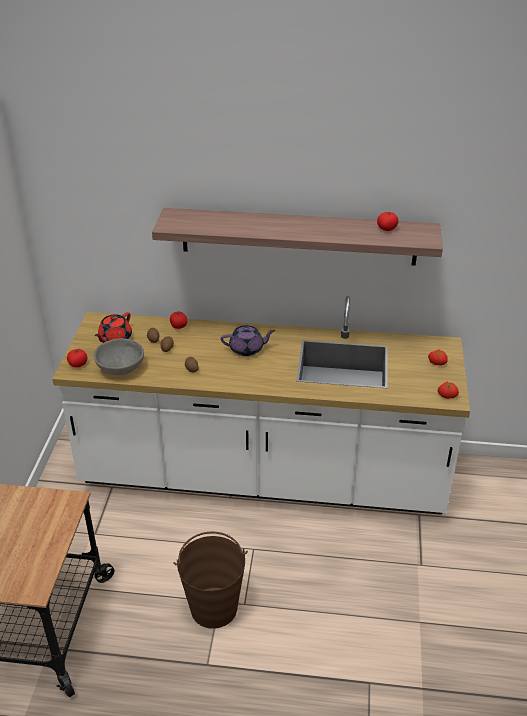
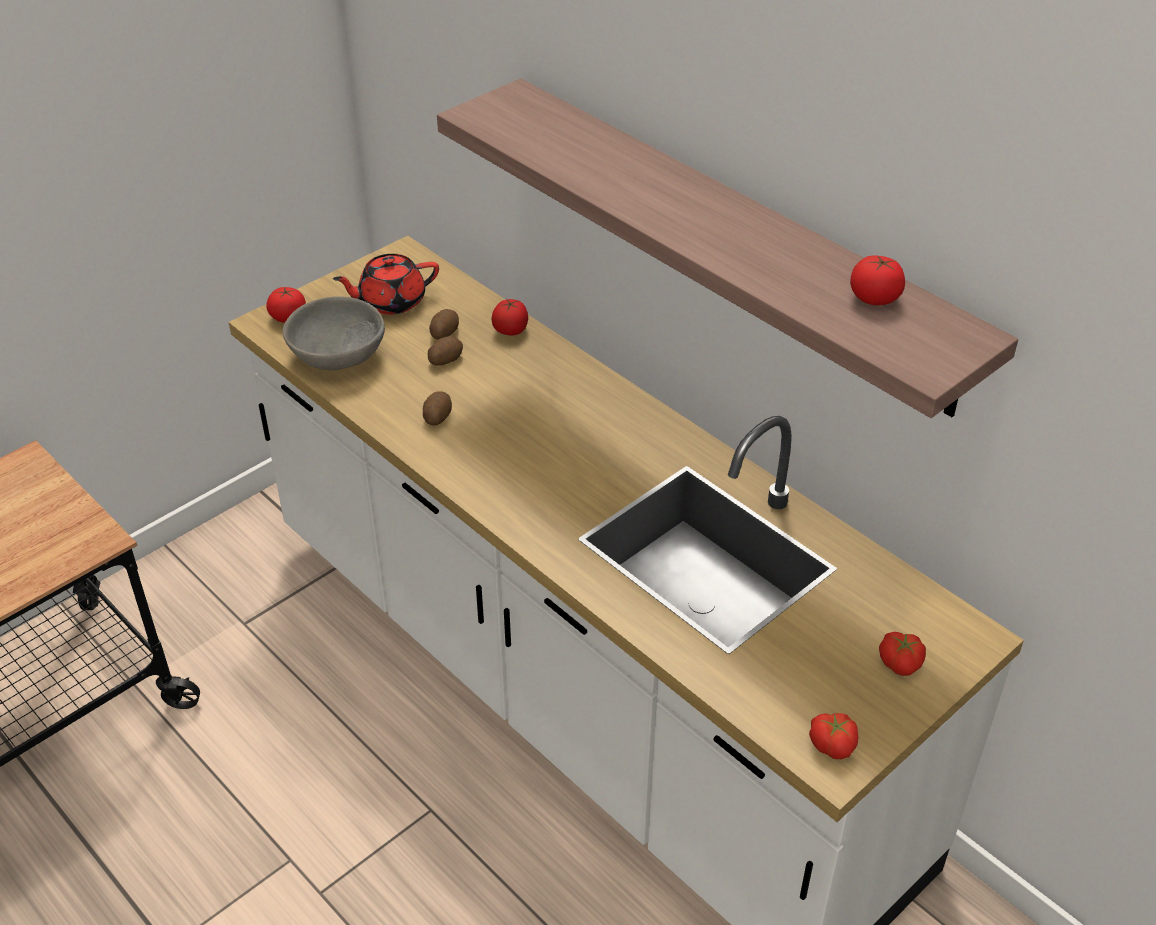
camera: 40 degrees right, 5 degrees up
(214, 607) = (273, 864): brown bucket -> none
(247, 349) = (569, 431): purple teapot -> none

